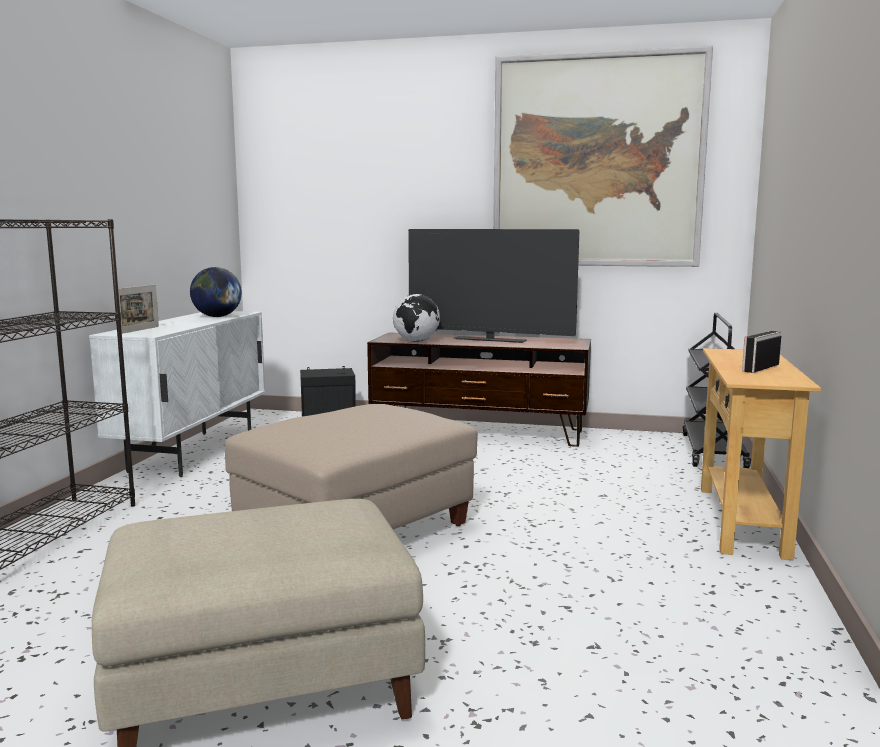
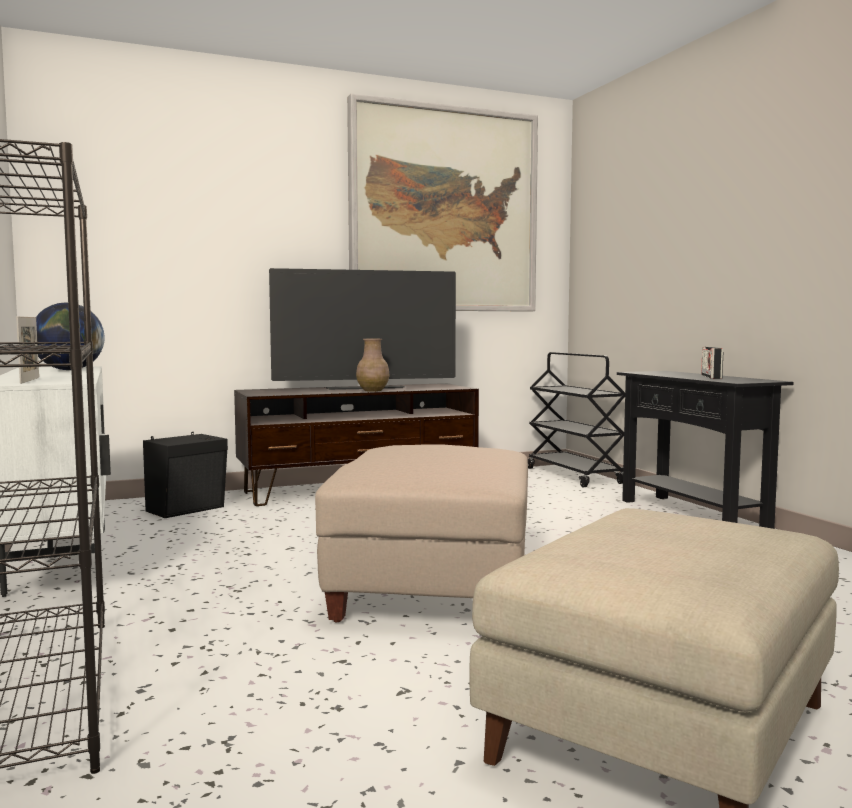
camera: 35 degrees left, 5 degrees down
(416, 341) = (298, 393): globe -> none
(483, 344) = (373, 390): none -> brown vase
(741, 520) = (692, 515): beige console table -> black console table

